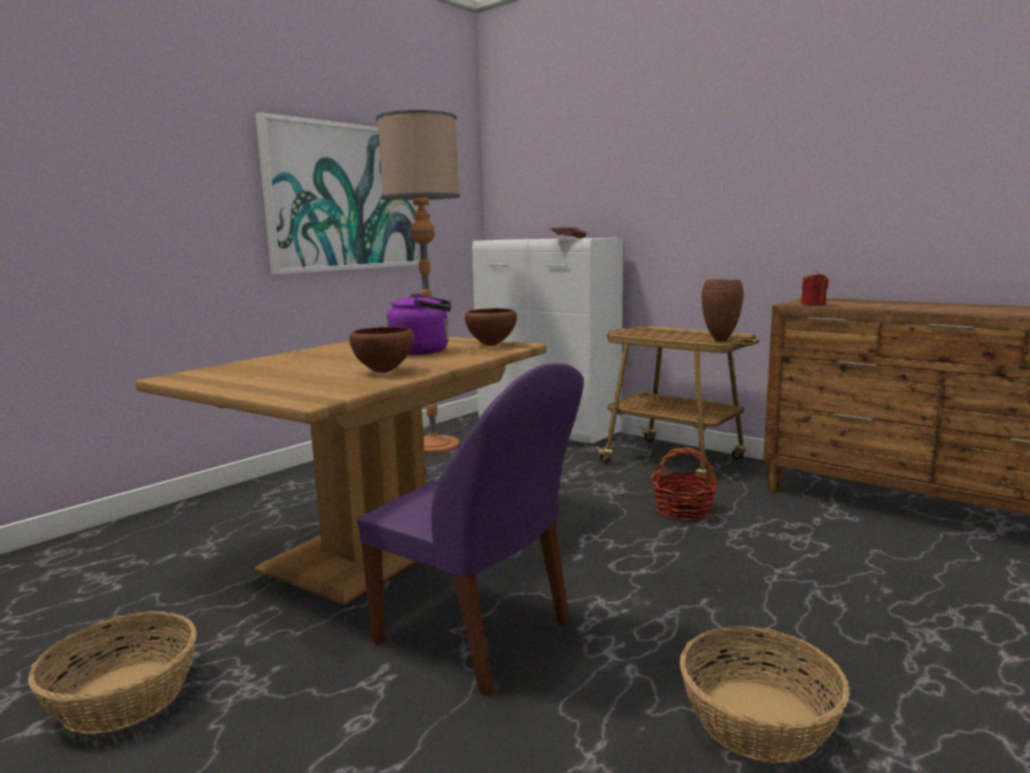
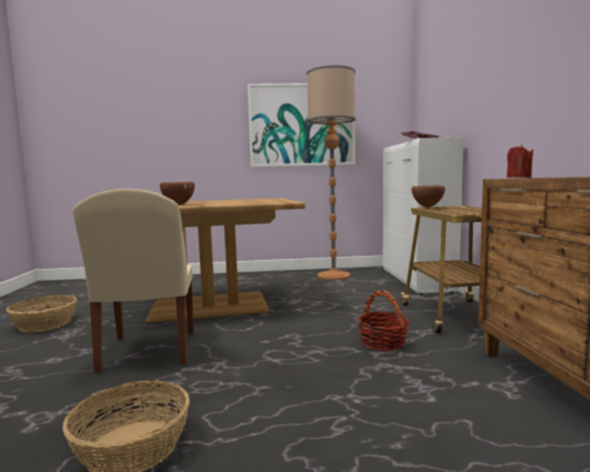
camera: 45 degrees right, 5 degrees down
(423, 351) = (238, 202): purple kettle -> none
(477, 635) = (148, 352): purple chair -> beige chair
(491, 345) = (277, 201): brown bowl -> brown bowl (427, 207)
(720, 340) = (469, 214): brown vase -> none

